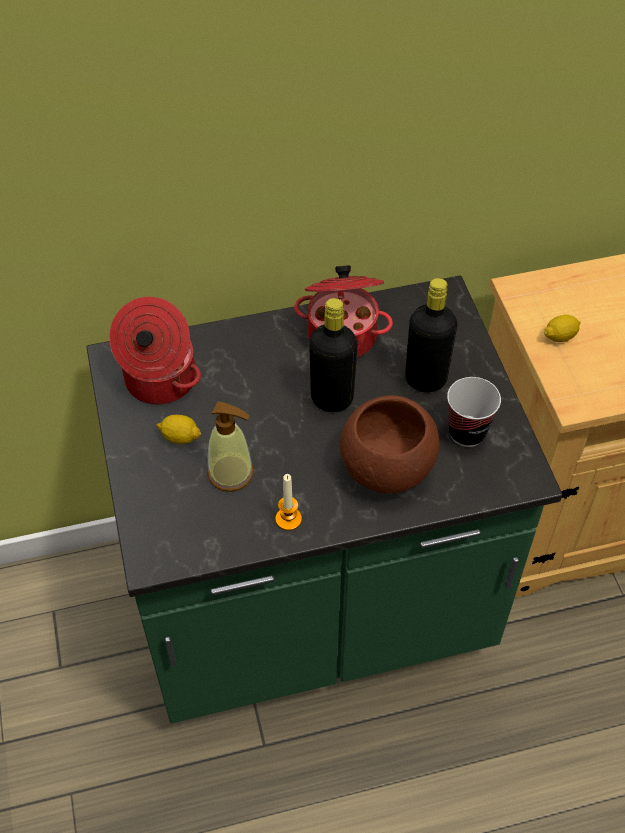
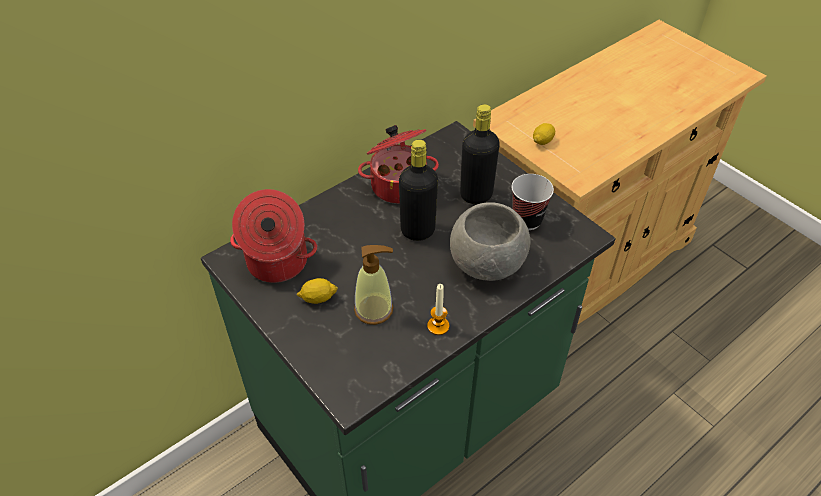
camera: 25 degrees left, 5 degrees down
(388, 468) = (488, 263): brown bowl -> grey bowl

